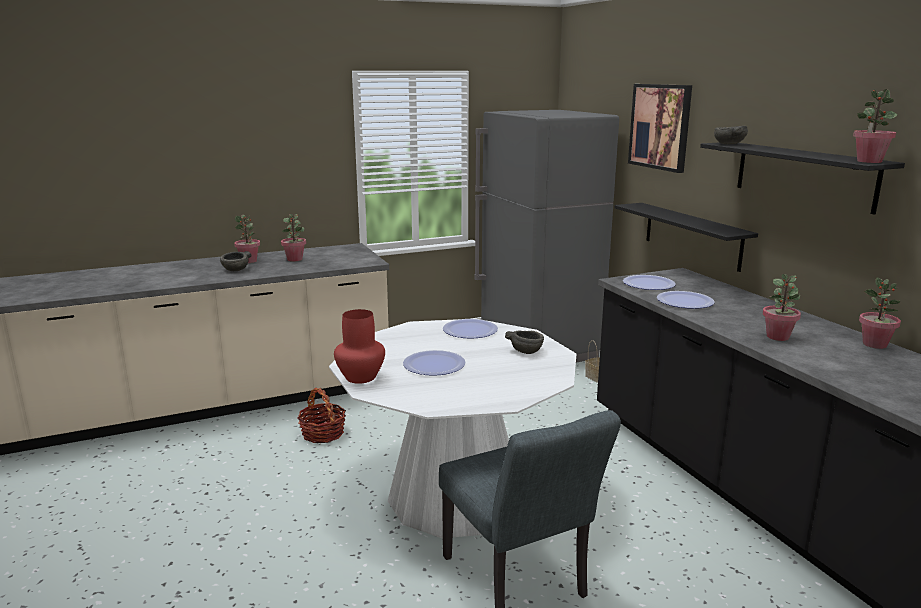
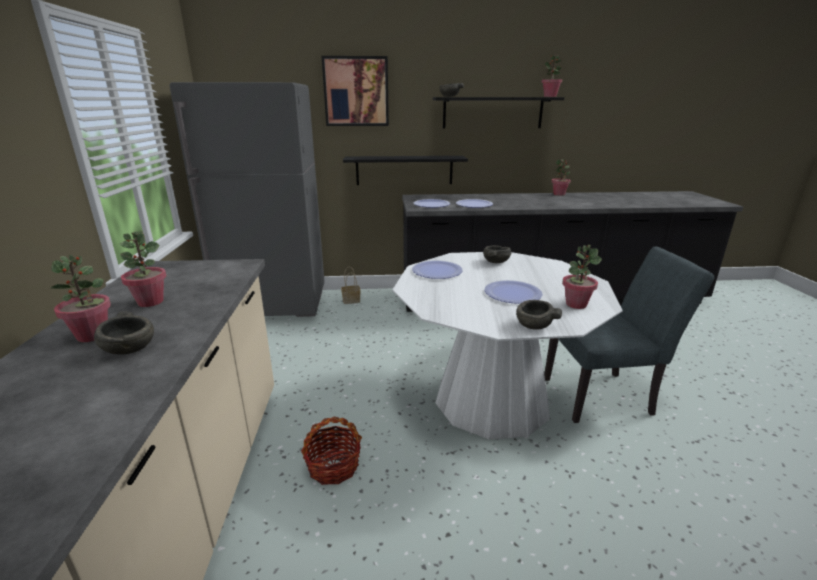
camera: 70 degrees left, 5 degrees up
(360, 377) = (534, 326): red vase -> grey bowl
(778, 337) = (544, 202): potted plant -> potted plant (576, 304)

